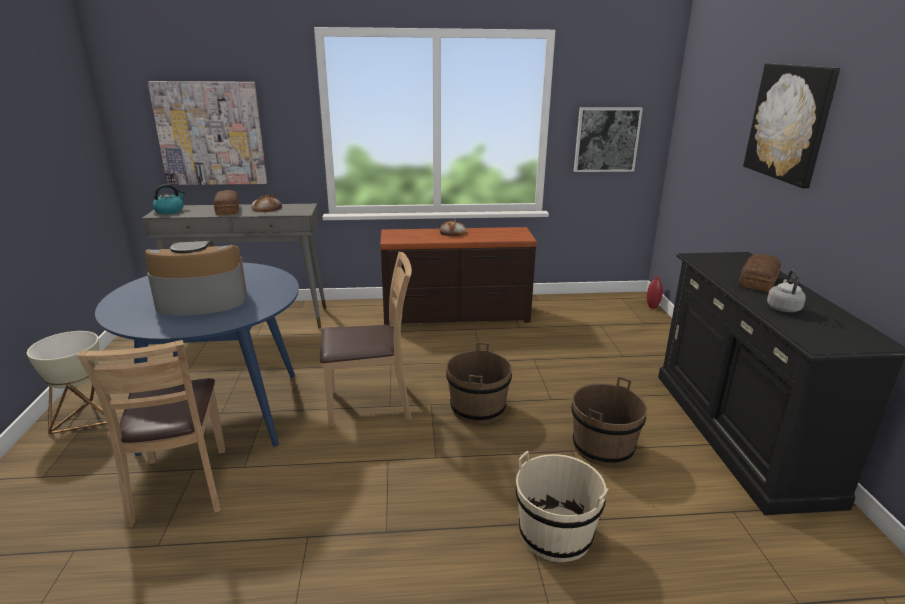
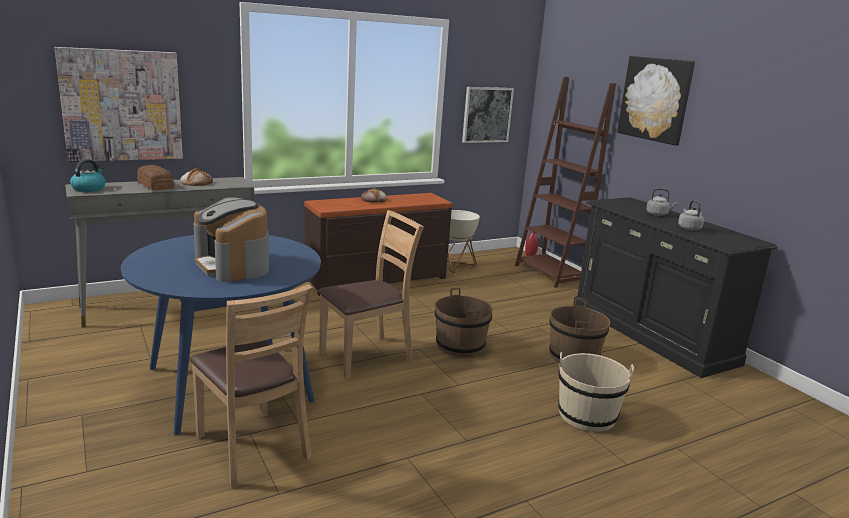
camera: 25 degrees left, 5 degrees down
(86, 418) = (76, 415): planter -> planter (456, 266)
(201, 301) = (233, 265): coffee machine -> coffee machine turned 90 degrees counterclockwise
(659, 331) = (549, 274): none -> brown bookcase
(759, 281) = (658, 214): bread -> grey kettle

